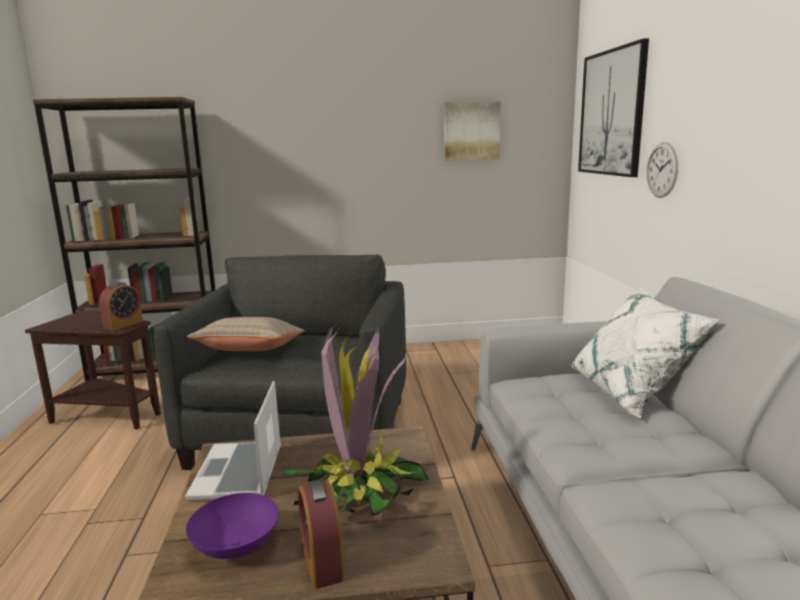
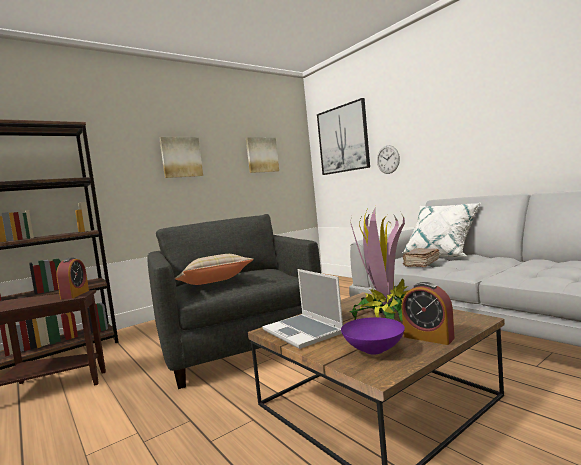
camera: 30 degrees left, 10 degrees down
(333, 135) = (181, 157): none -> picture
(552, 405) = (421, 264): none -> brown book

